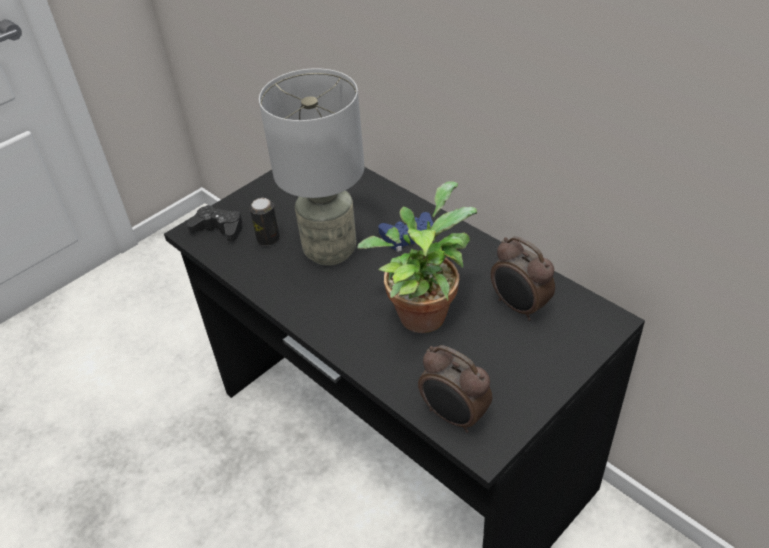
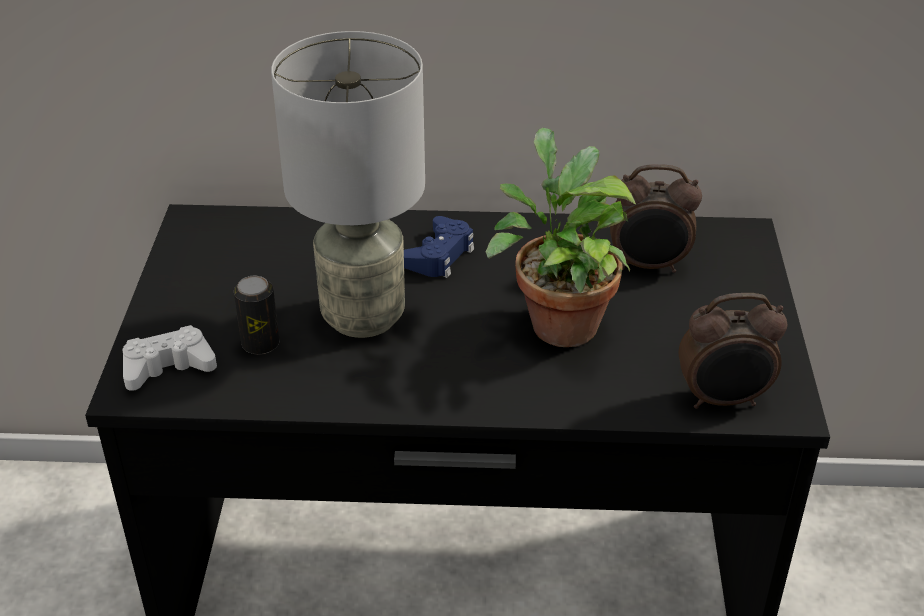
camera: 45 degrees left, 5 degrees down
(219, 229) = (168, 367): black game controller -> white game controller

